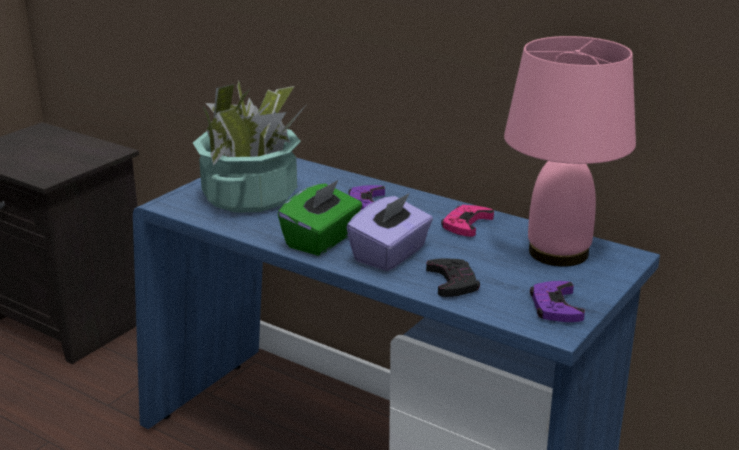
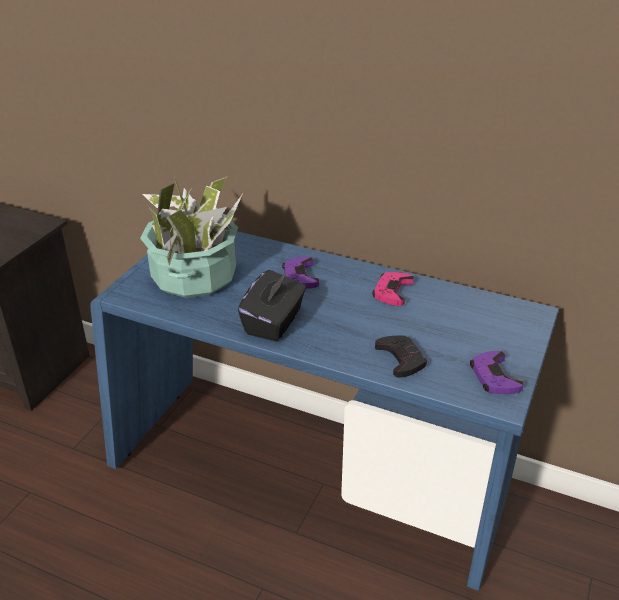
camera: 10 degrees left, 10 degrees up
(322, 240) = (274, 323): green tissue box -> black tissue box
(390, 255) = (338, 333): purple tissue box -> none
(559, 253) = (479, 316): pink table lamp -> none

